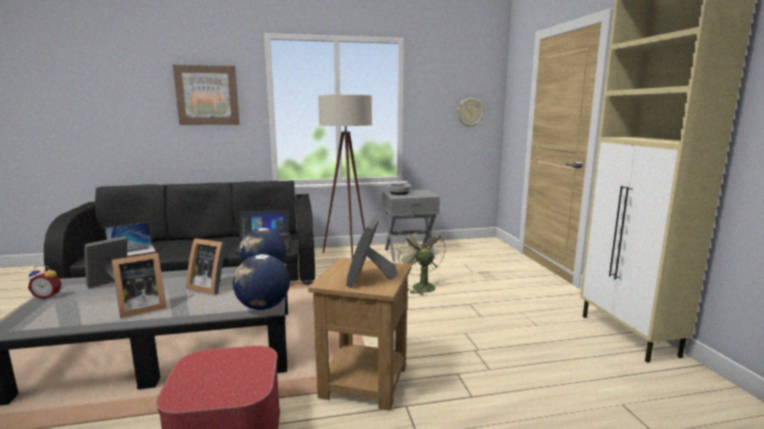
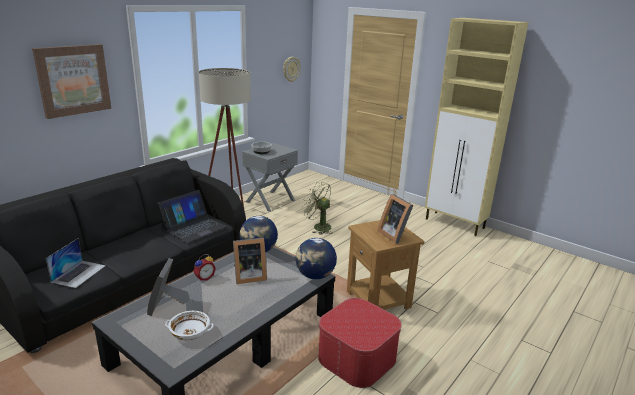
camera: 40 degrees left, 10 degrees up
(48, 296) = (132, 335): alarm clock -> alarm clock (204, 278)
(75, 310) = (190, 333): none -> white bowl
(140, 308) = (237, 310): picture frame -> none

